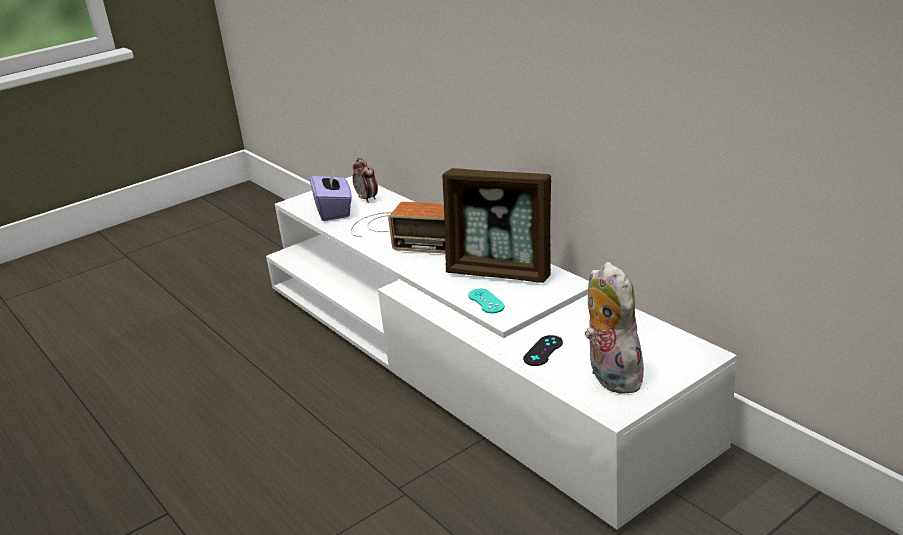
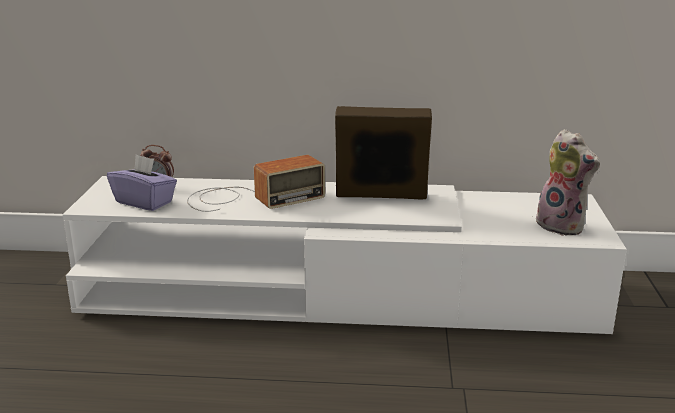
camera: 50 degrees left, 5 degrees down
(486, 301) = (411, 215): turquoise game controller -> none
(500, 272) = (380, 197): picture frame -> picture frame turned 150 degrees counterclockwise
(543, 351) = (500, 229): black game controller -> none
(610, 376) = (563, 226): plush toy -> plush toy turned 150 degrees counterclockwise

